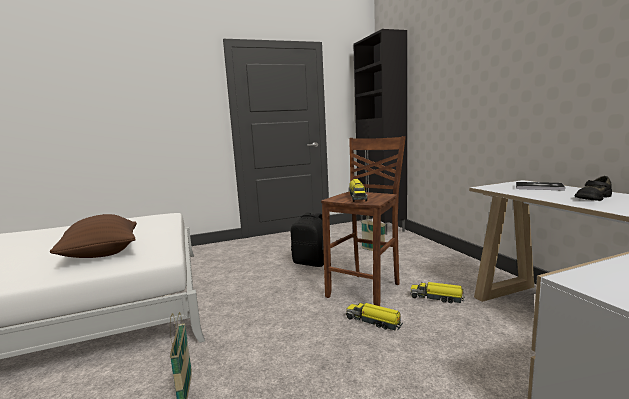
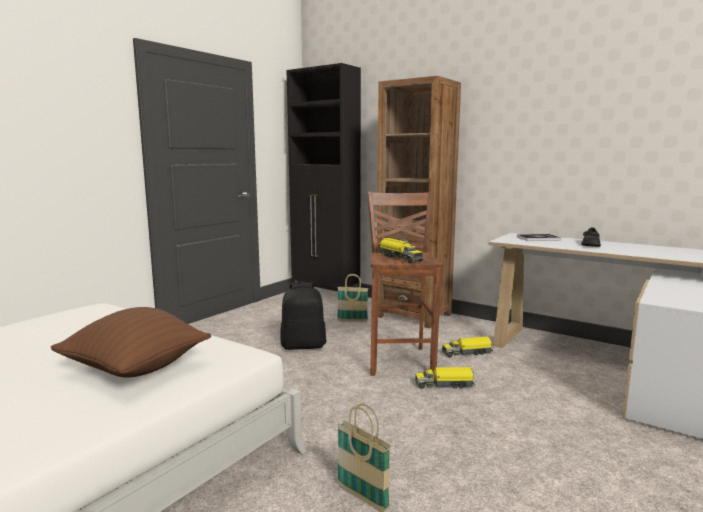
camera: 35 degrees left, 0 degrees up
(432, 254) = (414, 315): none -> brown bookcase

